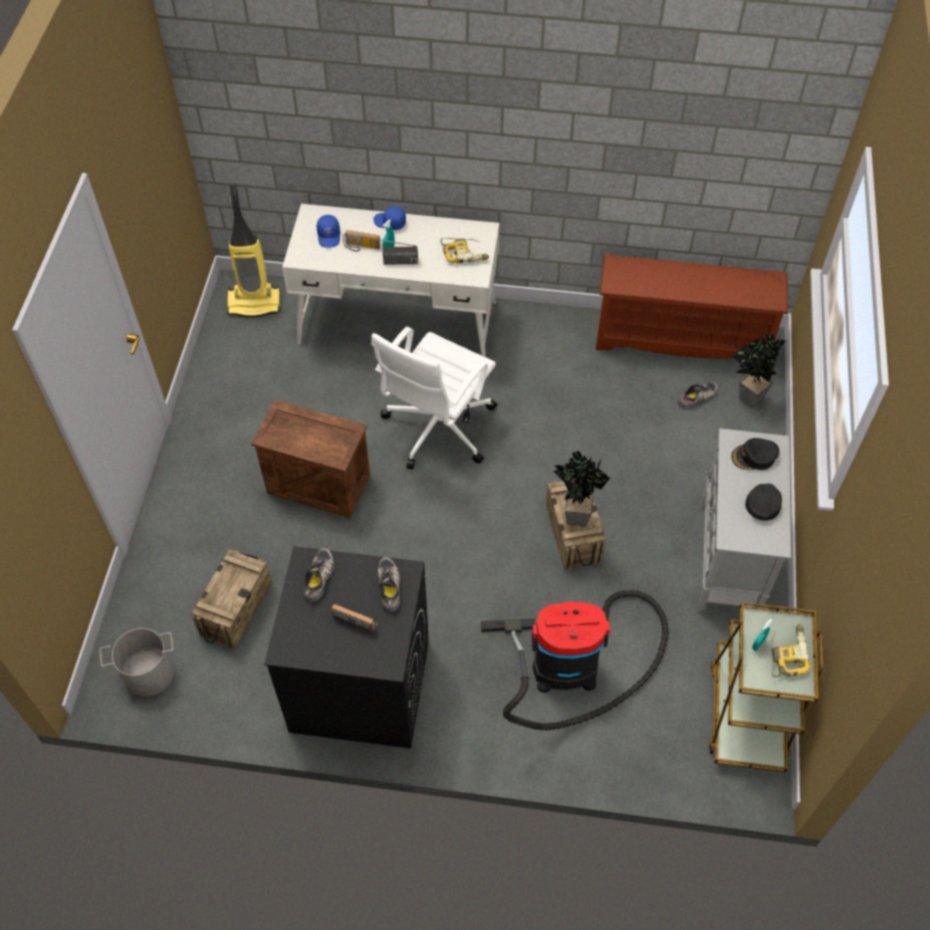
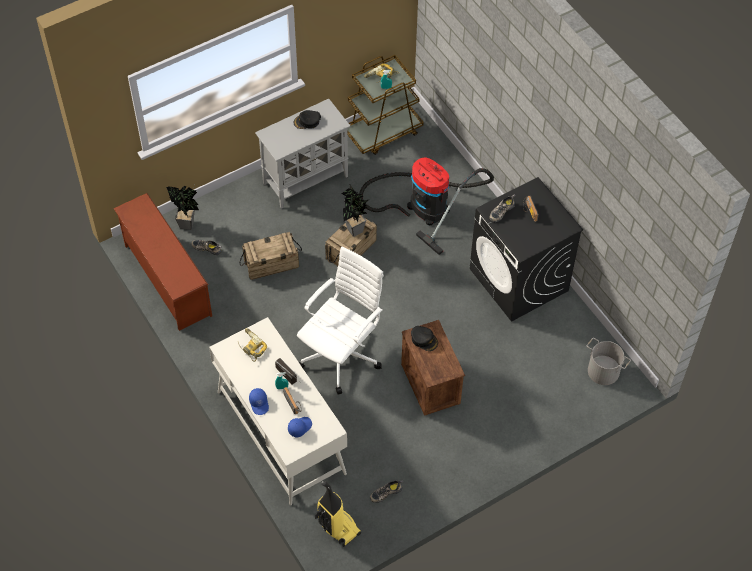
camera: 130 degrees left, 0 degrees up
(236, 608) = (535, 362): crate -> crate (271, 264)
(320, 578) = (524, 239): shoe -> shoe (385, 492)
(437, 429) = (341, 354): white office chair -> white office chair turned 45 degrees counterclockwise
(754, 457) = (282, 138): black cap -> black cap (424, 339)

